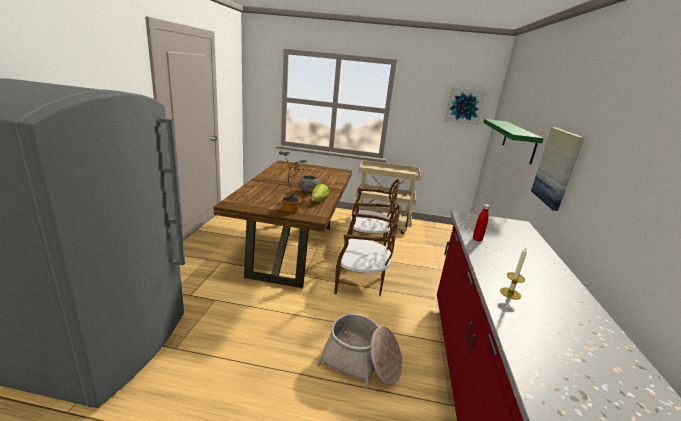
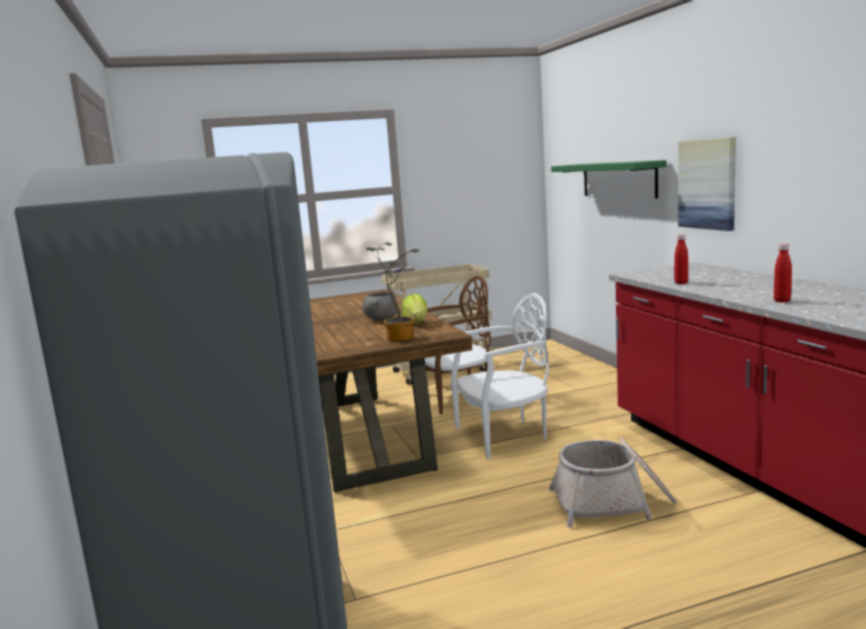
camera: 25 degrees left, 10 degrees down
(361, 282) = (504, 436): brown chair -> white chair
(464, 106) = (503, 160): picture -> none
(510, 293) = (782, 301): candle -> red bottle

